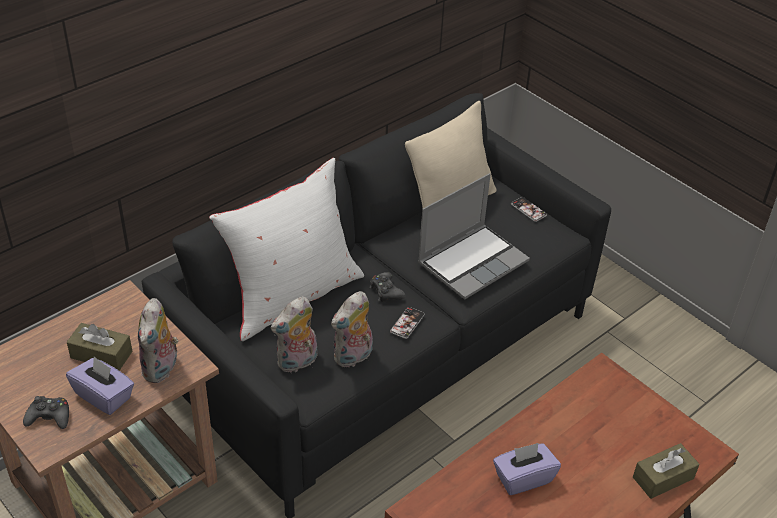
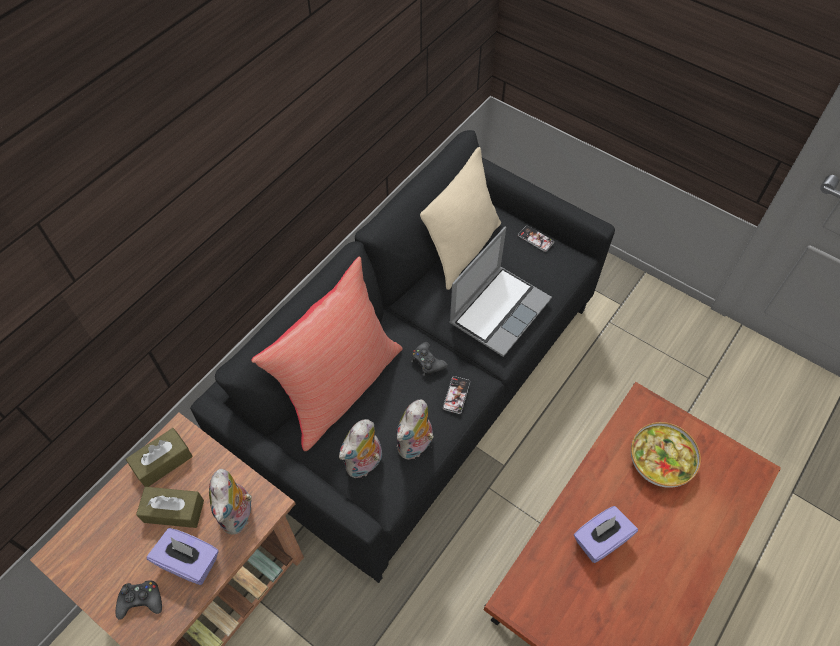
camera: 10 degrees left, 15 degrees up
(292, 296) = (339, 386): white pillow -> red pillow
(607, 424) = (659, 461): none -> bowl
(663, 478) = (722, 510): brown tissue box -> brown tissue box (163, 462)

